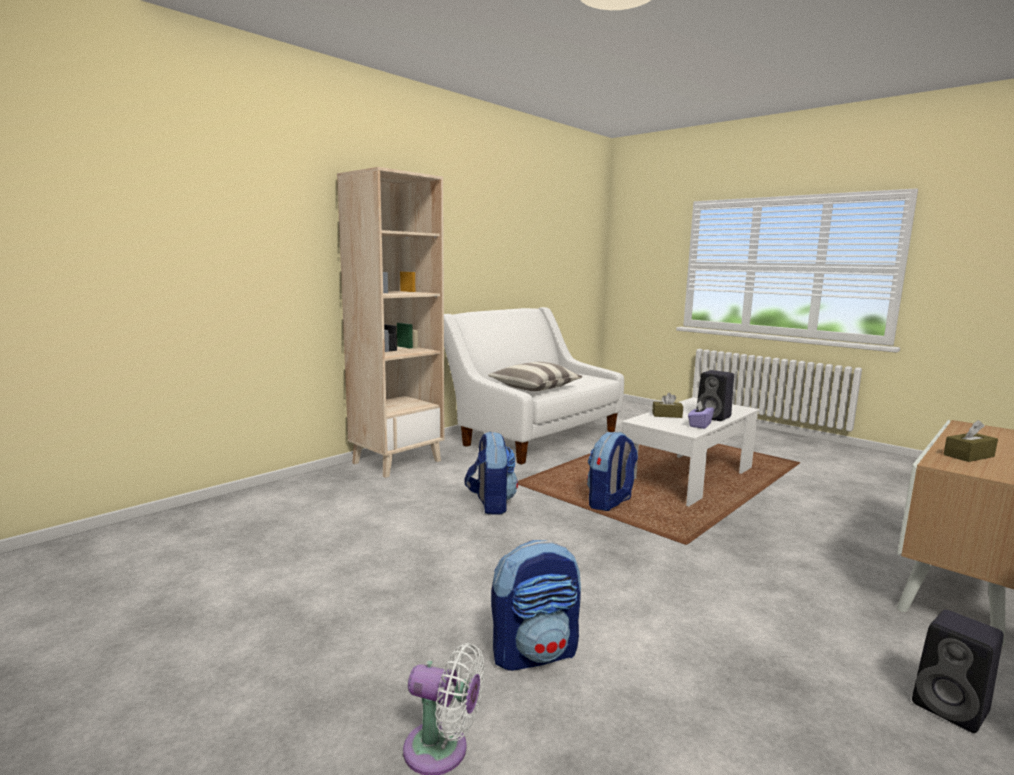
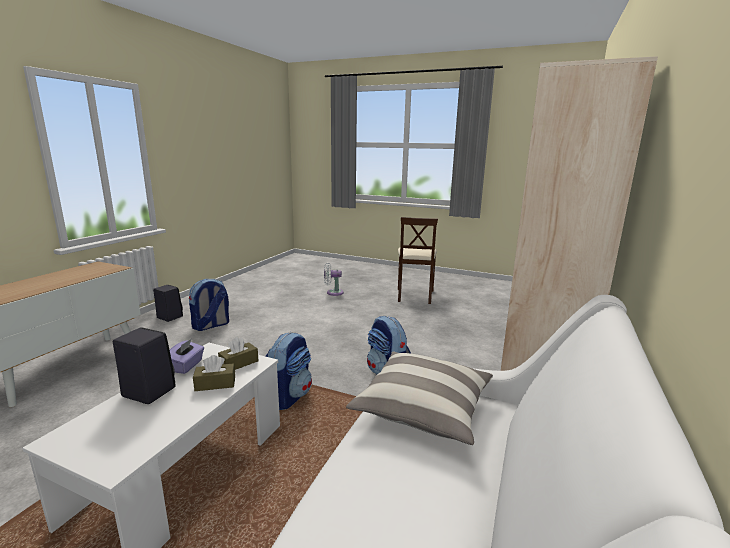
camera: 160 degrees right, 5 degrees up
(217, 664) = (414, 295): none -> beige chair
(535, 653) = (316, 310): backpack -> backpack (211, 326)
(968, 455) = (82, 274): brown tissue box -> brown tissue box (239, 363)

